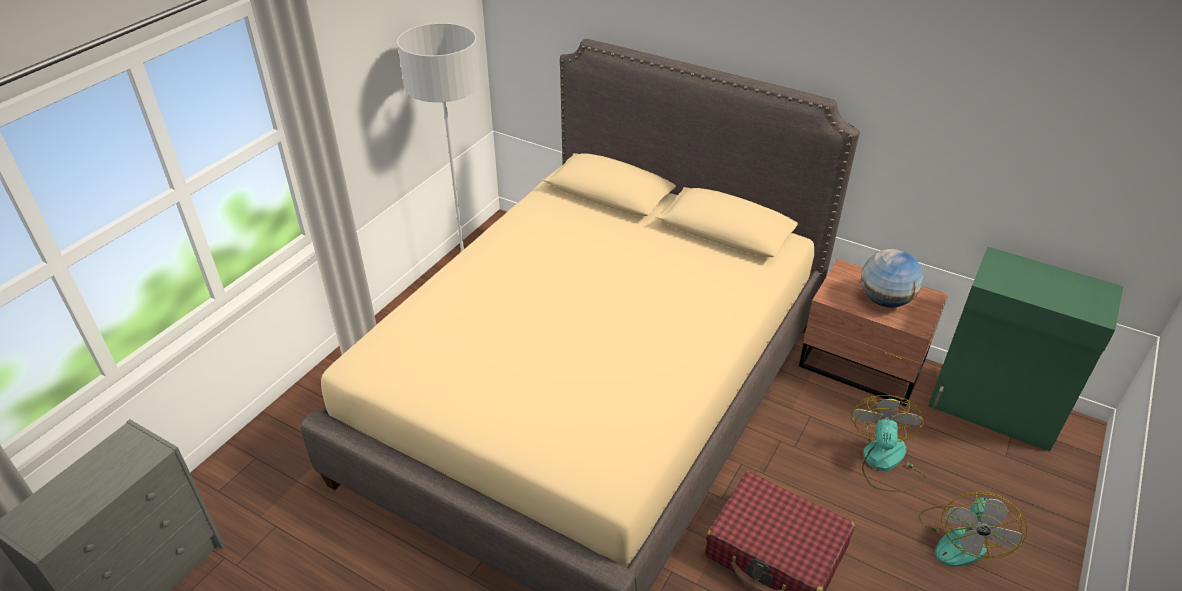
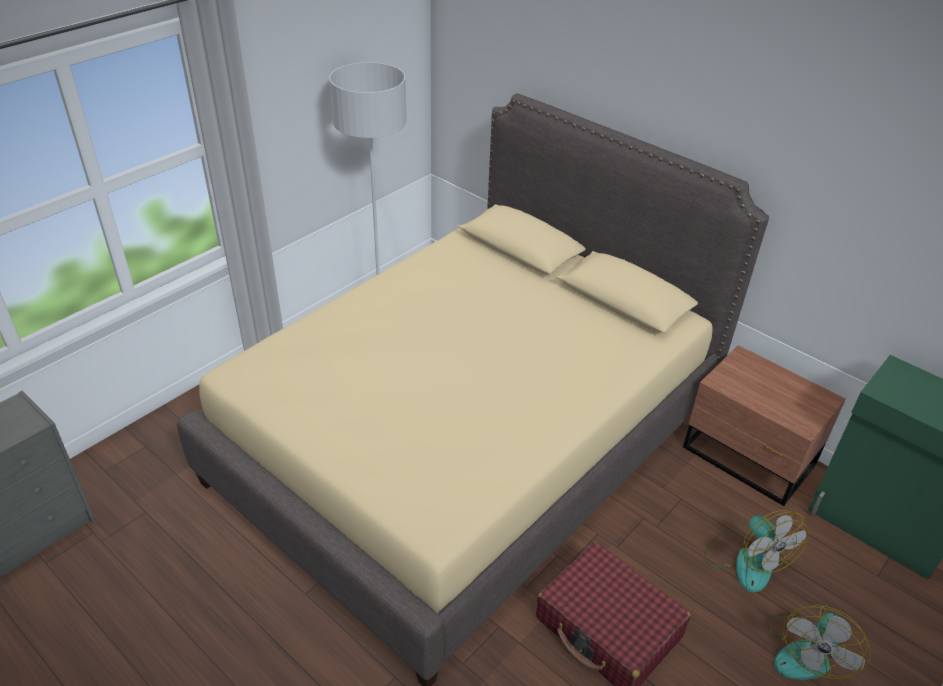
camera: 10 degrees right, 0 degrees up
(885, 300) = (776, 394): globe -> none
(885, 463) = (746, 560): fan -> fan turned 135 degrees clockwise

